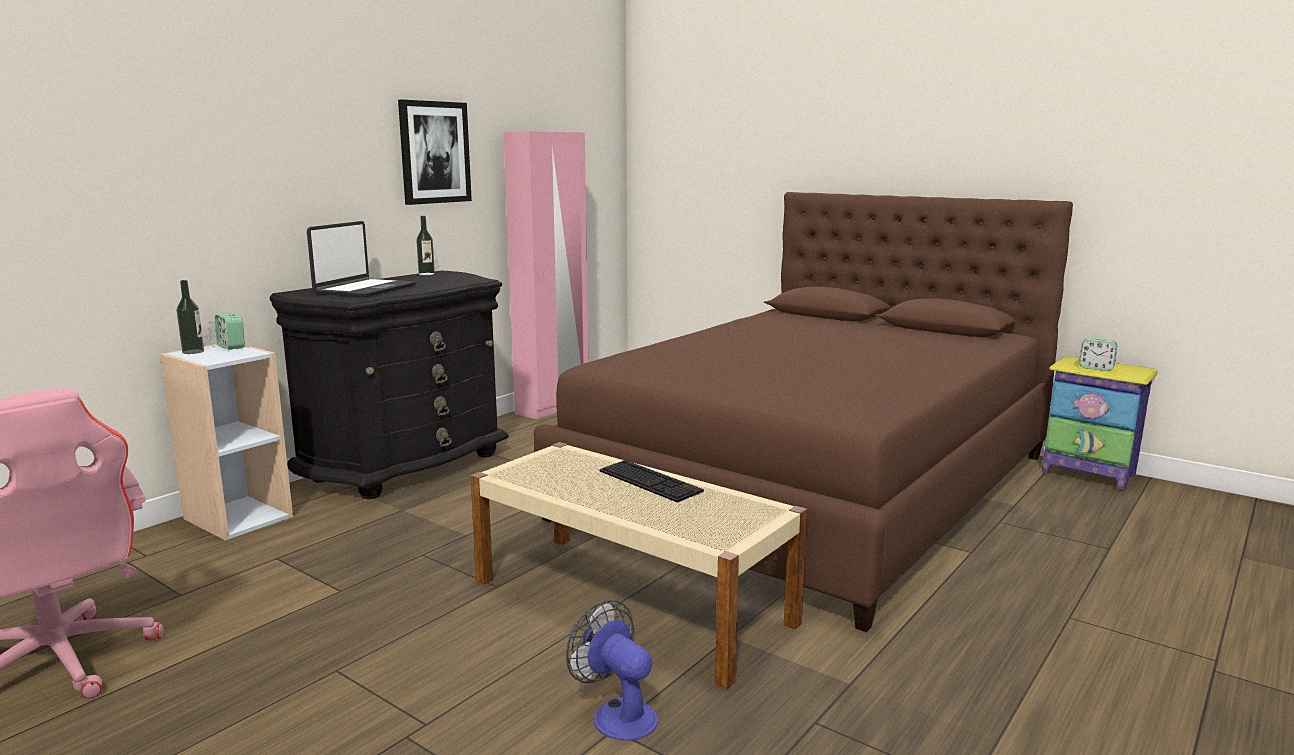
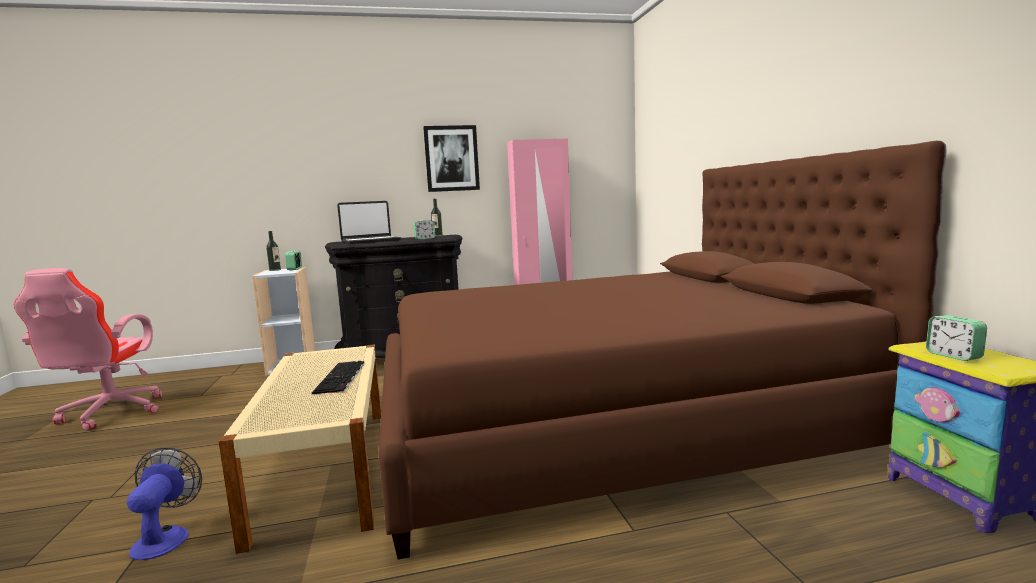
camera: 40 degrees right, 5 degrees down
(447, 281) = (425, 238): none -> alarm clock

